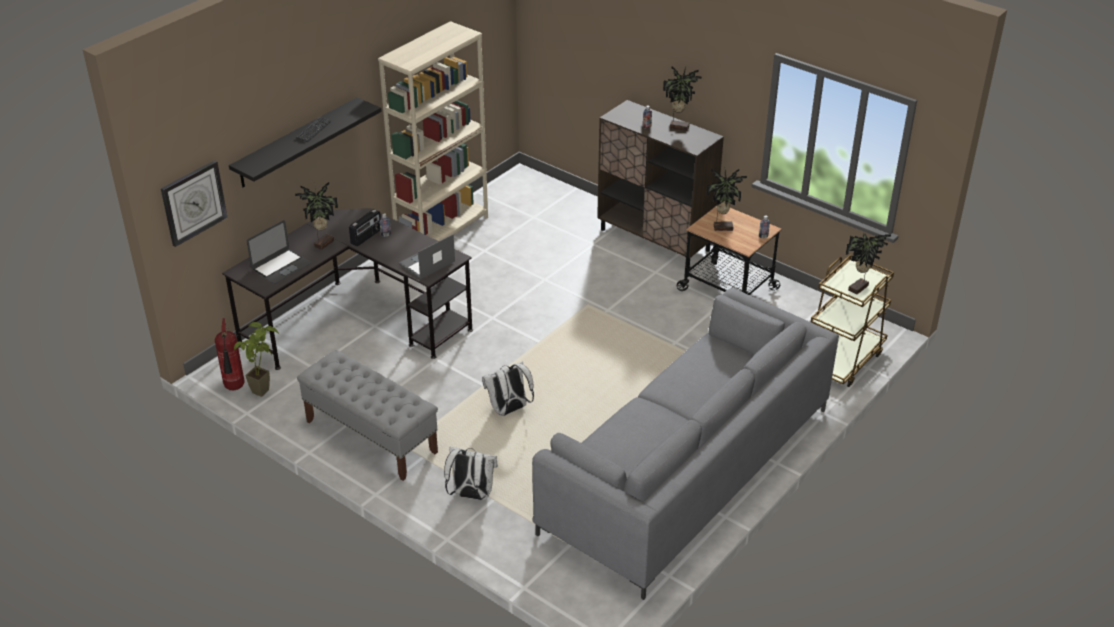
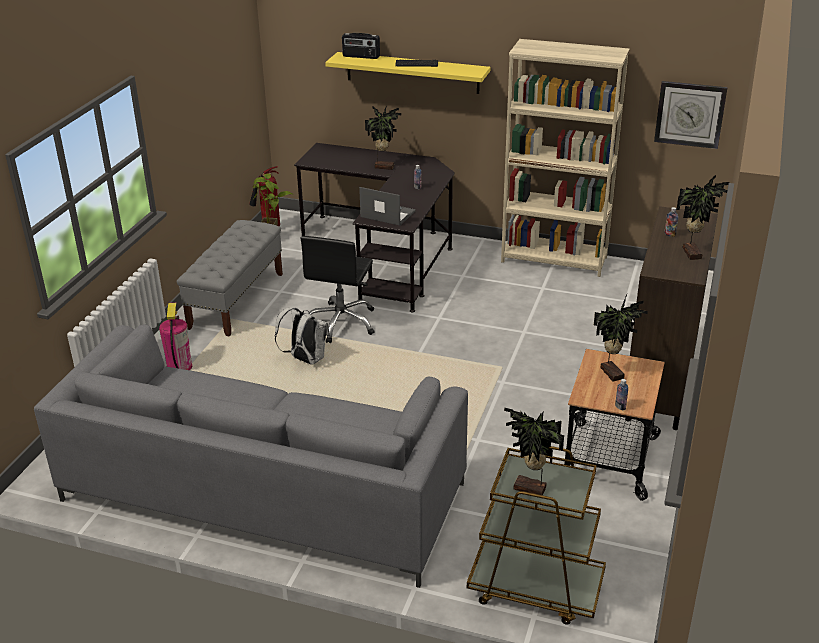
camera: 70 degrees right, 5 degrees down
(193, 202) = (299, 65): wall clock -> wall clock (690, 114)
(281, 266) = (339, 160): laptop -> none
(297, 143) = (412, 72): black shelf -> yellow shelf
(366, 237) = (407, 181): radio -> radio (361, 56)
(461, 376) = (341, 323): none -> black office chair
(471, 495) = (179, 367): white backpack -> fire extinguisher

